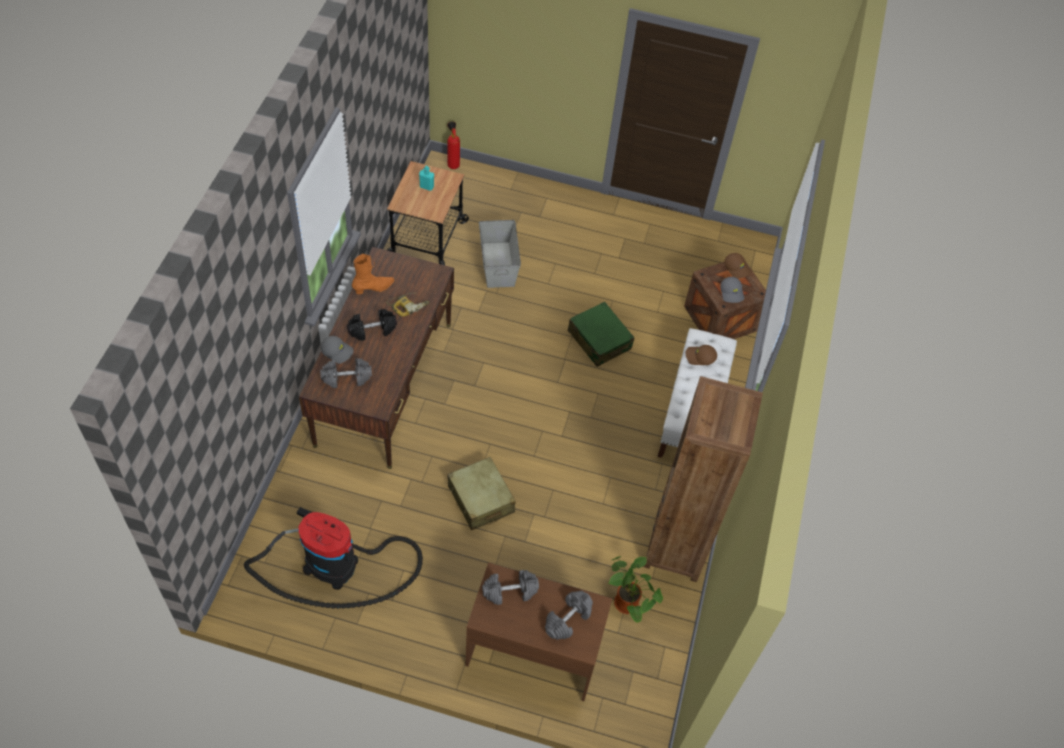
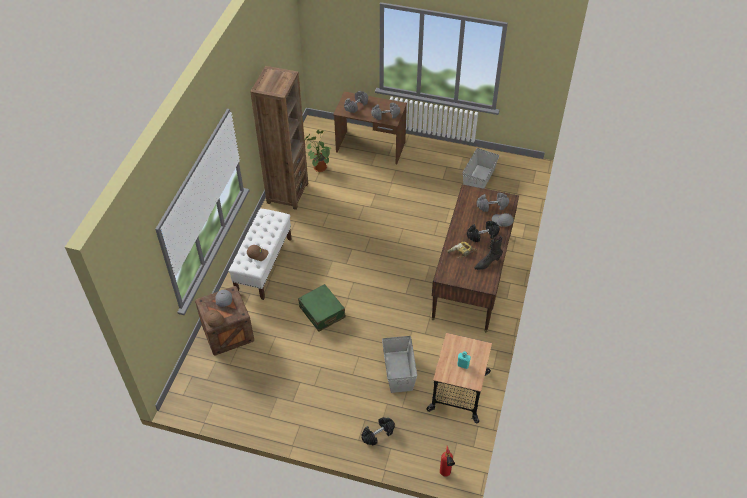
camera: 175 degrees left, 5 degrees down
(337, 567) = (479, 179): vacuum cleaner -> grey storage box
(374, 288) = (487, 263): orange boot -> black boot
(481, 499) = (402, 213): beige suitcase -> none
(524, 202) = (378, 434): none -> black dumbbell

